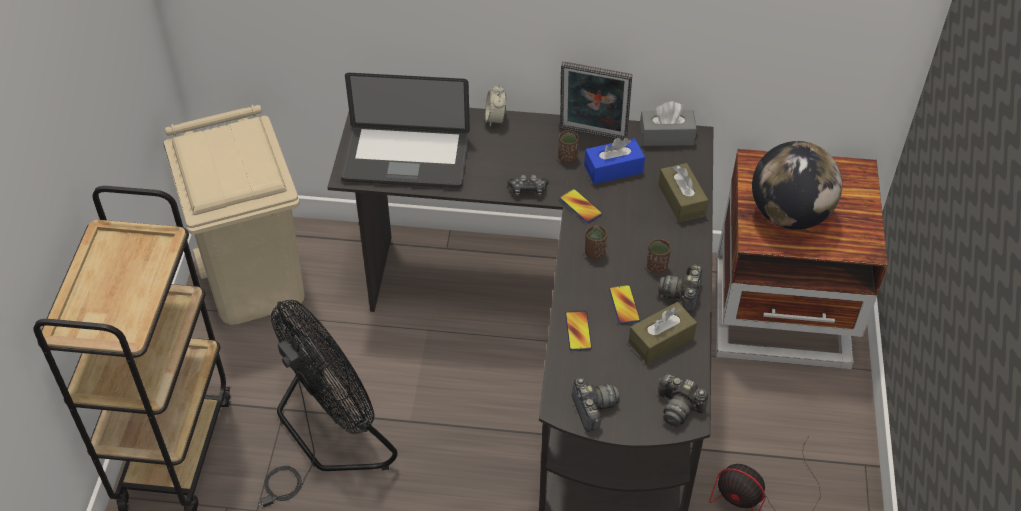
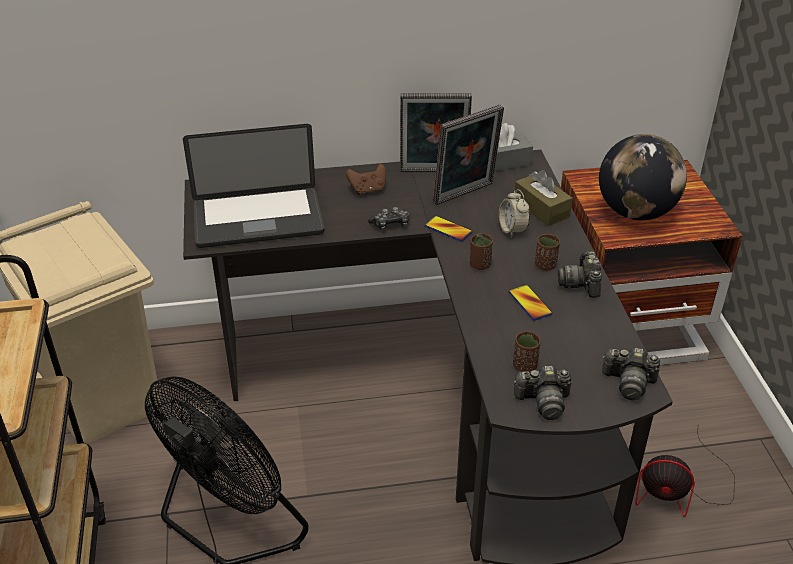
camera: 15 degrees left, 10 degrees down
(495, 119) = (335, 174): alarm clock -> alarm clock (512, 230)
(520, 144) = (367, 189): none -> brown game controller
(567, 157) = (417, 193): brown cup -> brown cup (525, 365)
(578, 331) = (494, 334): phone -> none
(593, 408) = (543, 402): camera -> camera turned 120 degrees clockwise
(613, 169) = (465, 195): blue tissue box -> picture frame
(661, 340) = (581, 326): brown tissue box -> none

